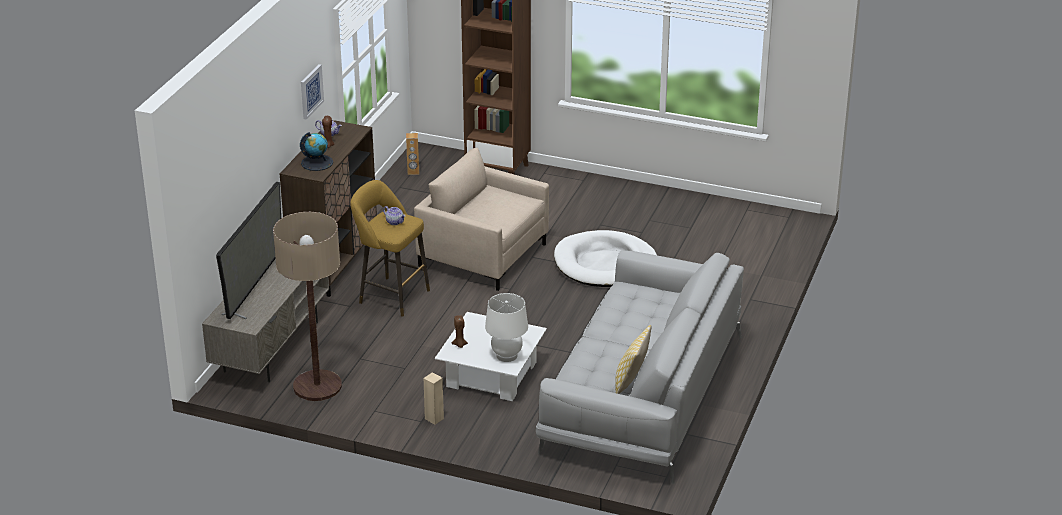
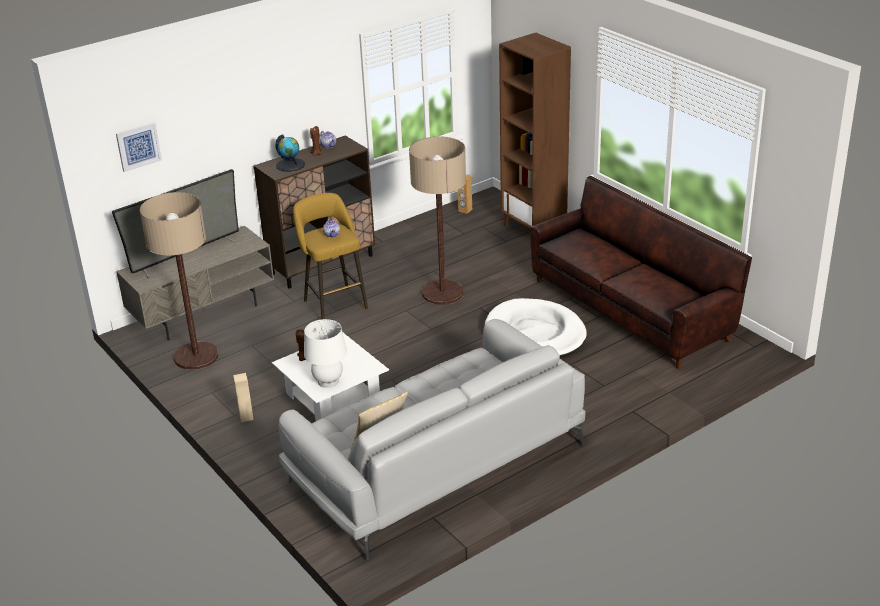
camera: 35 degrees right, 0 degrees up
(311, 91) = (315, 102): picture -> picture (138, 146)
(483, 255) = (442, 293): beige armchair -> floor lamp
(662, 218) = (630, 310): none -> brown sofa

